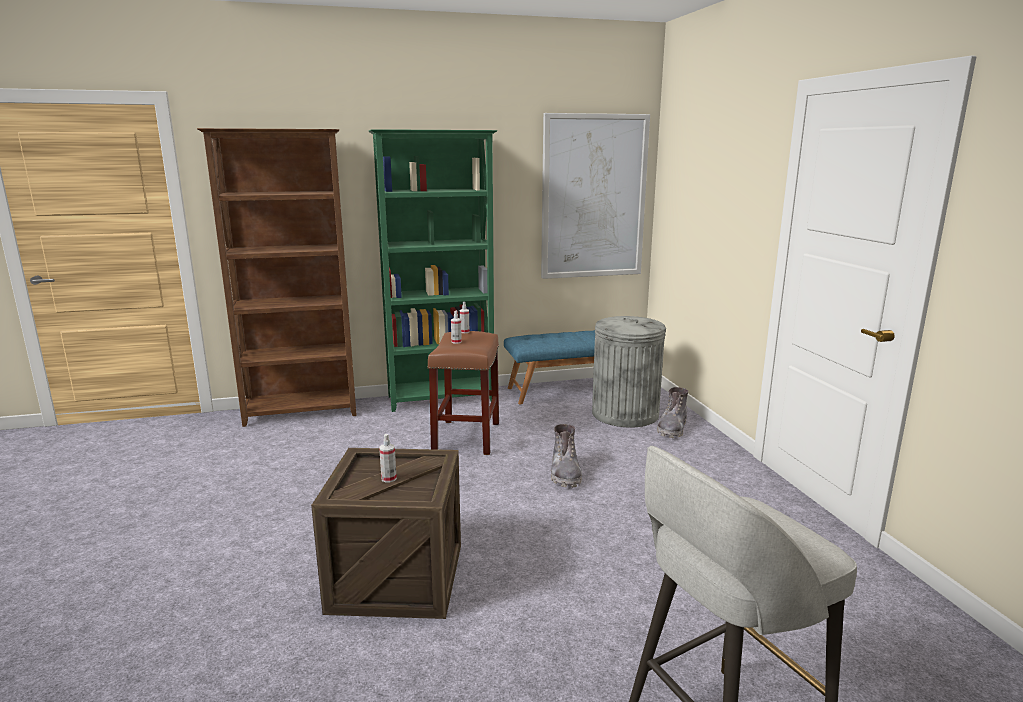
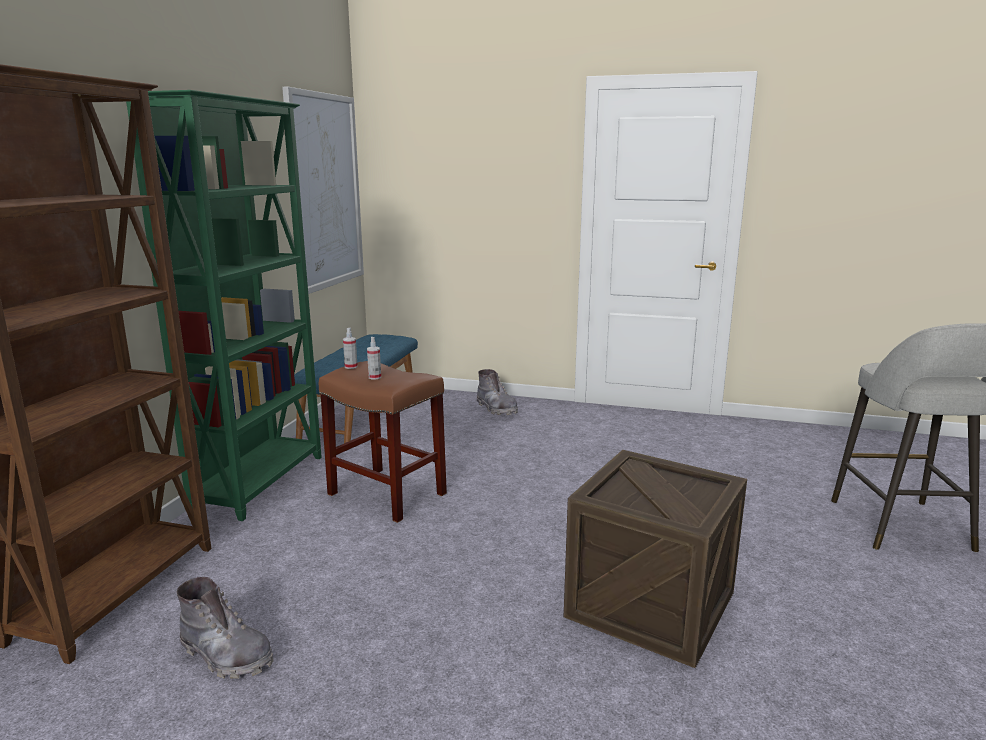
camera: 60 degrees left, 0 degrees up
(389, 478) = (664, 491): spray bottle -> none
(565, 474) = (527, 471): grey boot -> grey boot (226, 655)
(625, 414) = (444, 414): grey trash can -> none

